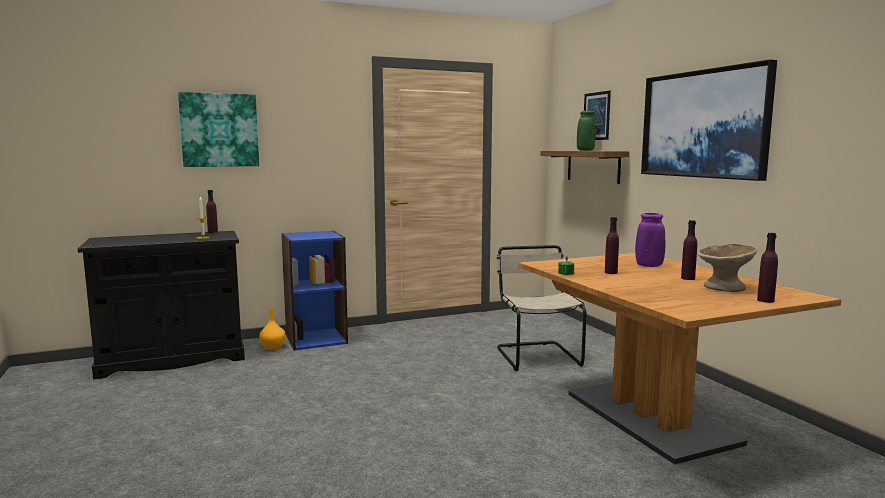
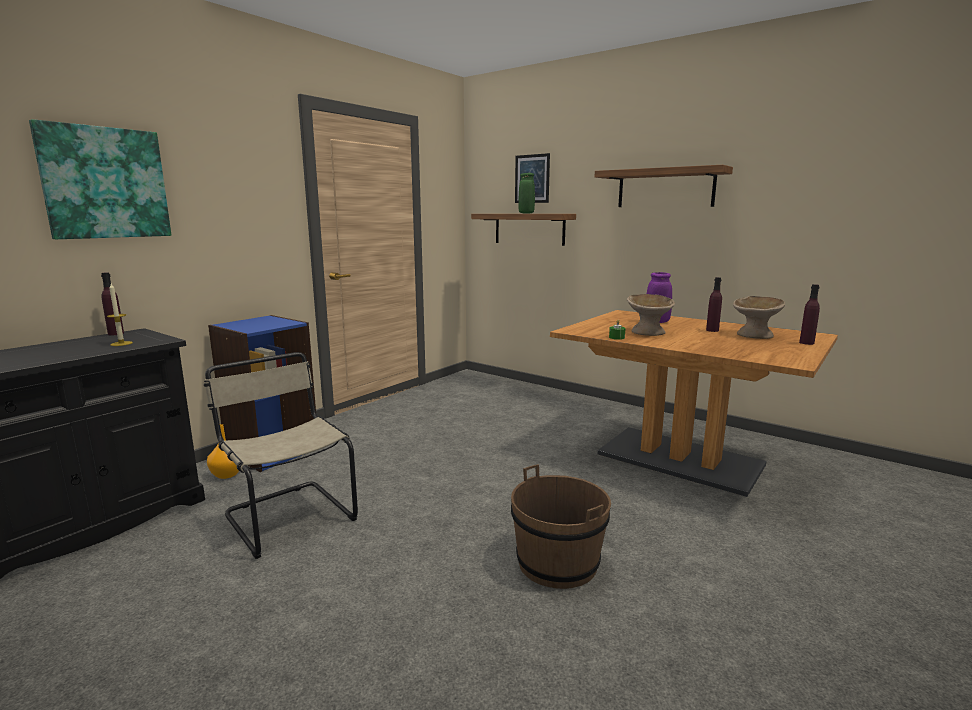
camera: 30 degrees left, 5 degrees up
(418, 459) = (557, 563): none -> brown bucket
(536, 356) = (524, 421): beige chair -> beige chair (288, 515)
(611, 272) = (648, 332): purple bottle -> beige bowl
(703, 124) = (665, 188): picture -> shelf

